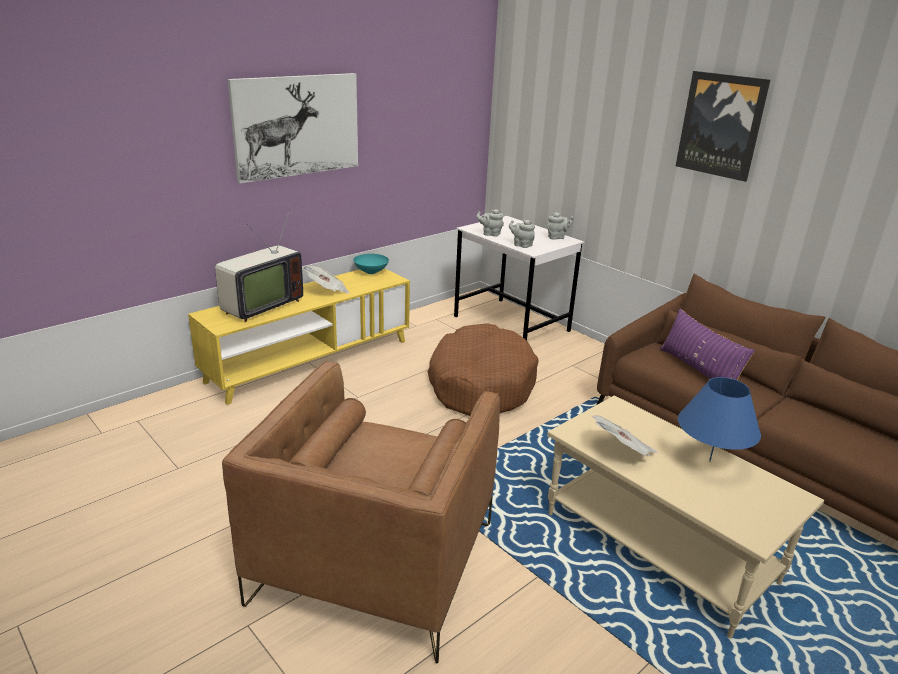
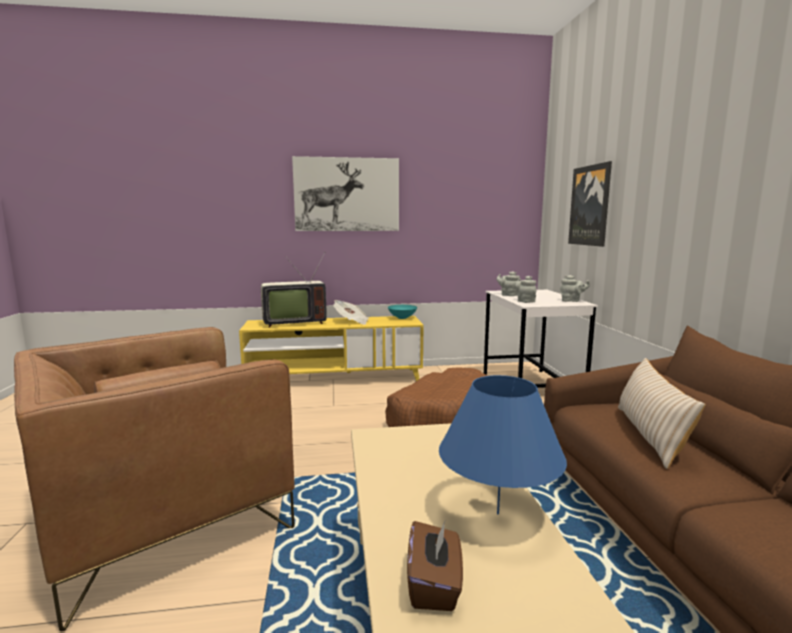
camera: 35 degrees right, 15 degrees down
(623, 451) = (397, 467): newspaper -> none
(698, 370) = (650, 435): purple pillow -> beige pillow
(721, 125) = (719, 143): picture -> picture (590, 205)
(732, 511) = (434, 585): none -> brown tissue box

